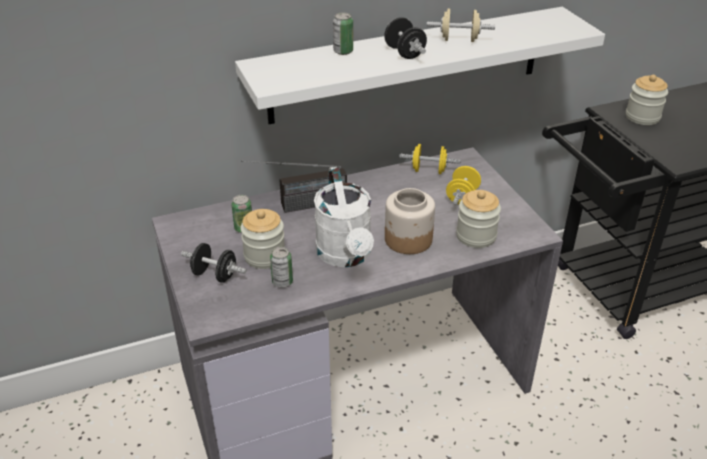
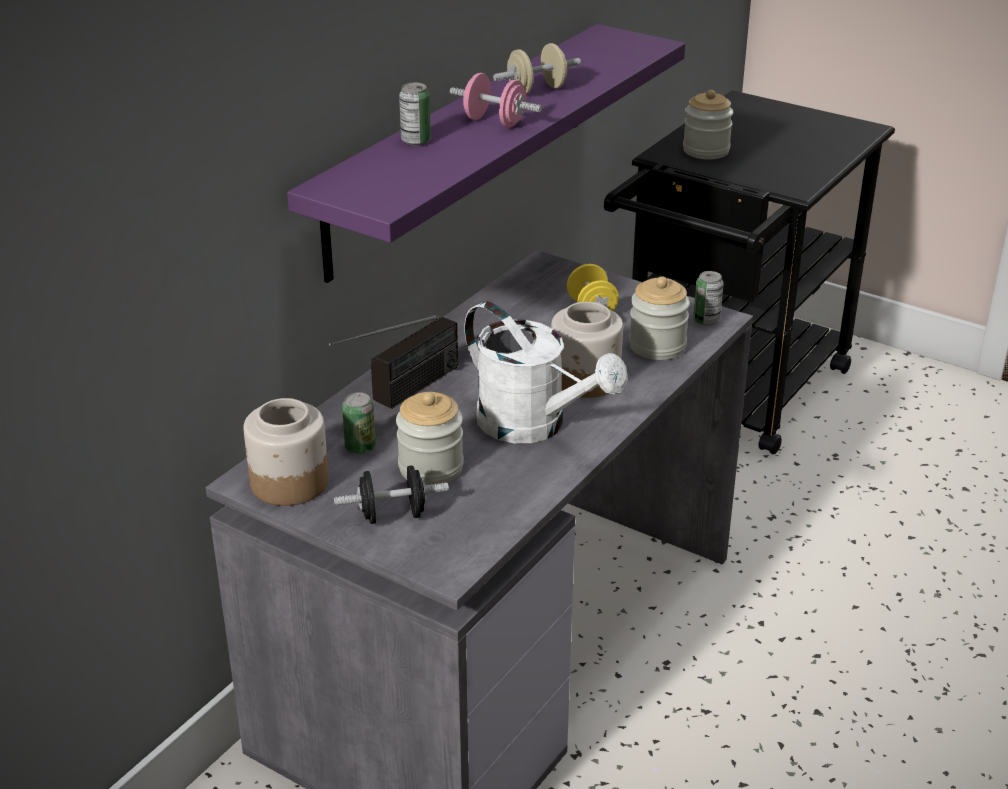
camera: 35 degrees left, 5 degrees down
(188, 233) = (289, 483): none -> jar
(282, 282) = (492, 486): can -> can (706, 320)
(404, 53) = (494, 122): black dumbbell -> pink dumbbell
(408, 65) = (462, 147): white shelf -> purple shelf
(428, 170) = (516, 294): yellow dumbbell -> none

